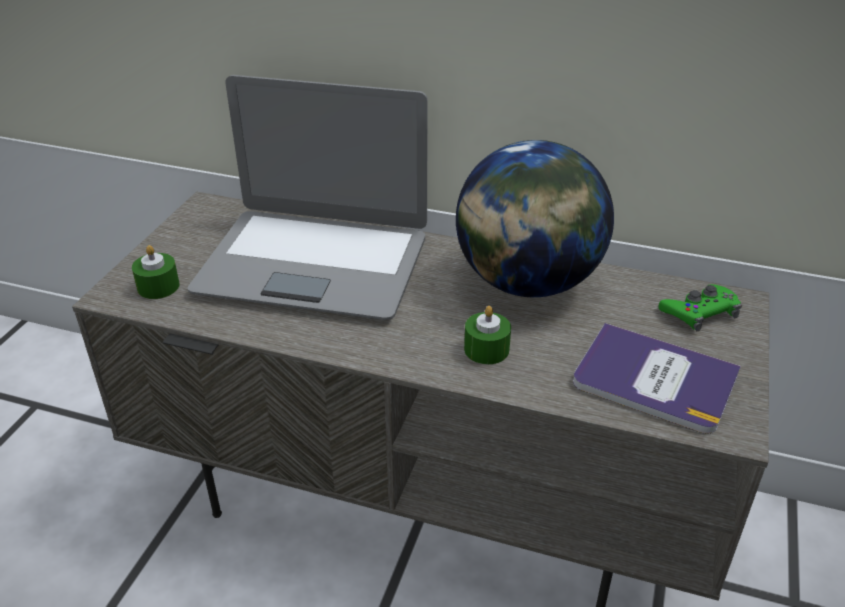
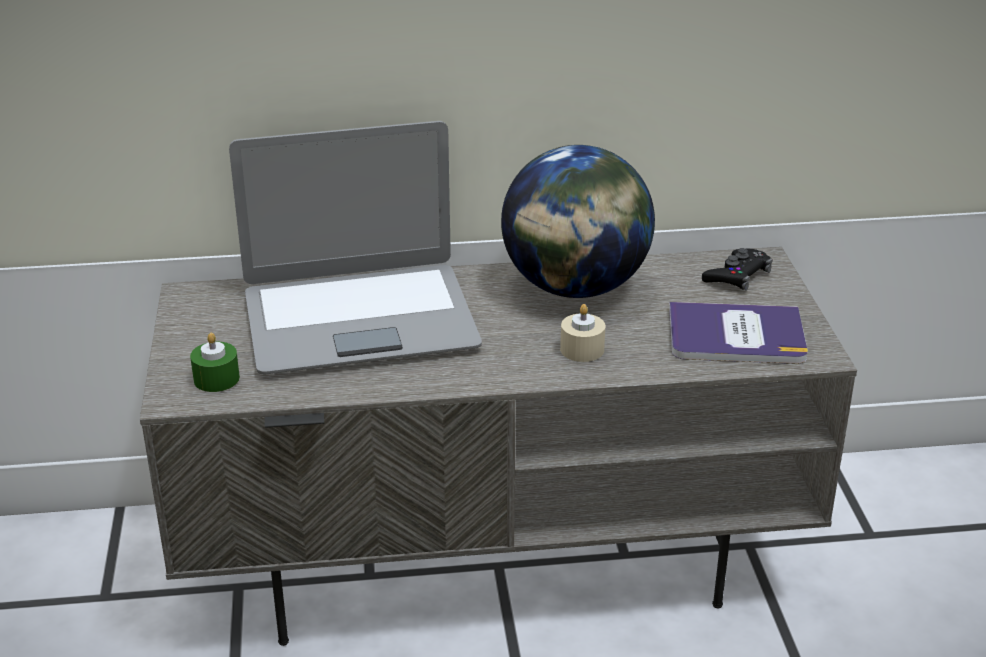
camera: 25 degrees left, 5 degrees down
(486, 349) = (582, 349): green candle -> beige candle
(699, 313) = (737, 276): green game controller -> black game controller

